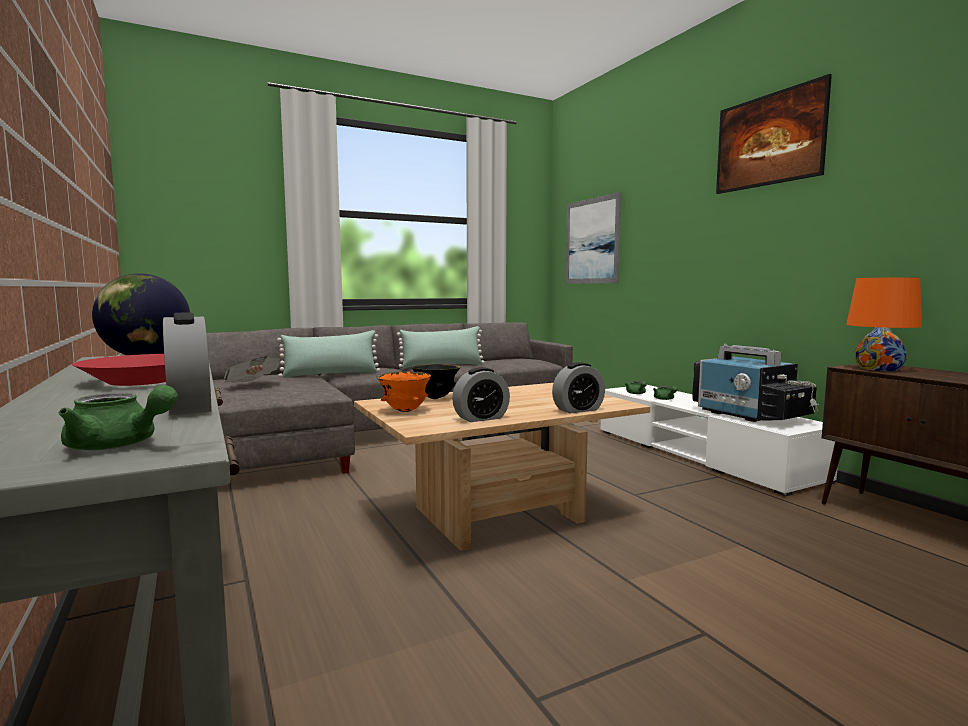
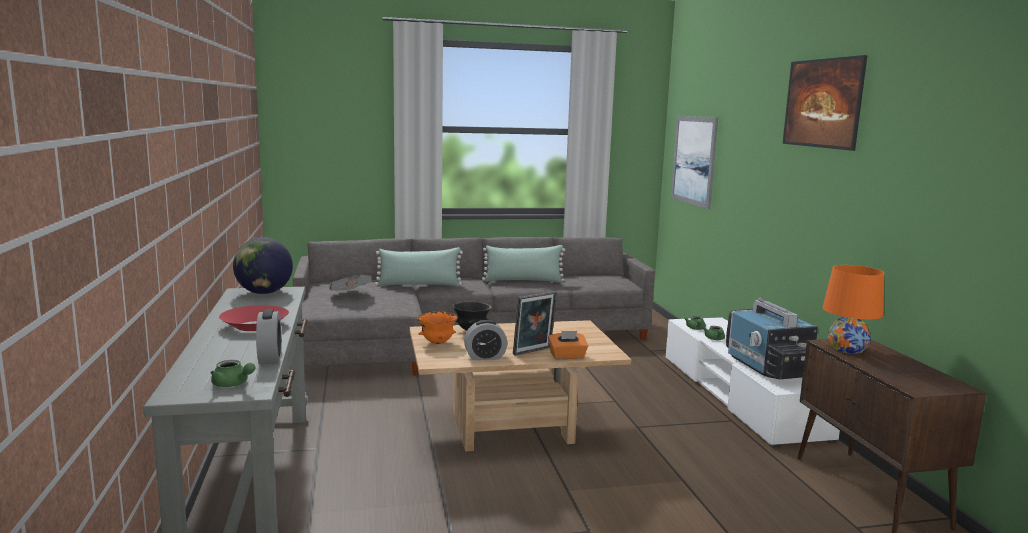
camera: 15 degrees right, 5 degrees up
(533, 409) = (533, 352): none -> picture frame
(578, 410) = (567, 357): alarm clock -> orange tissue box

